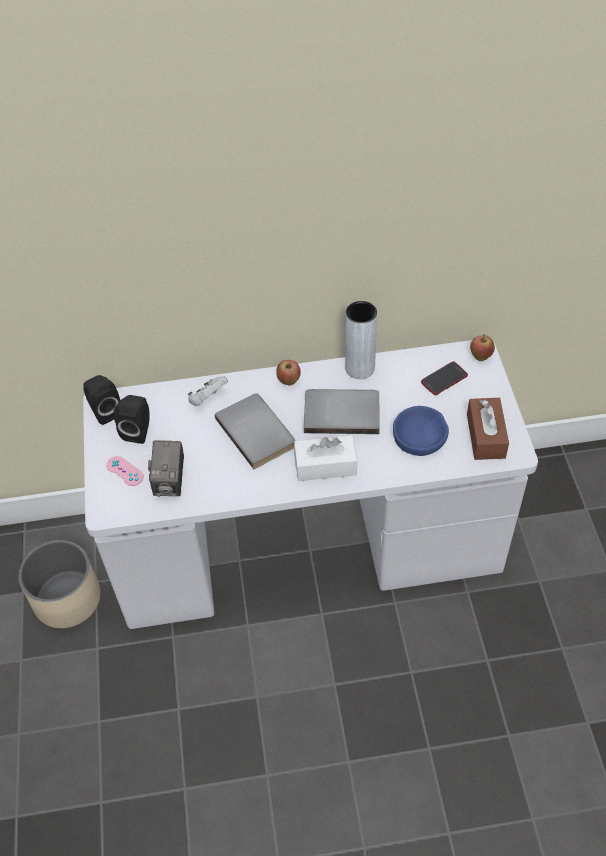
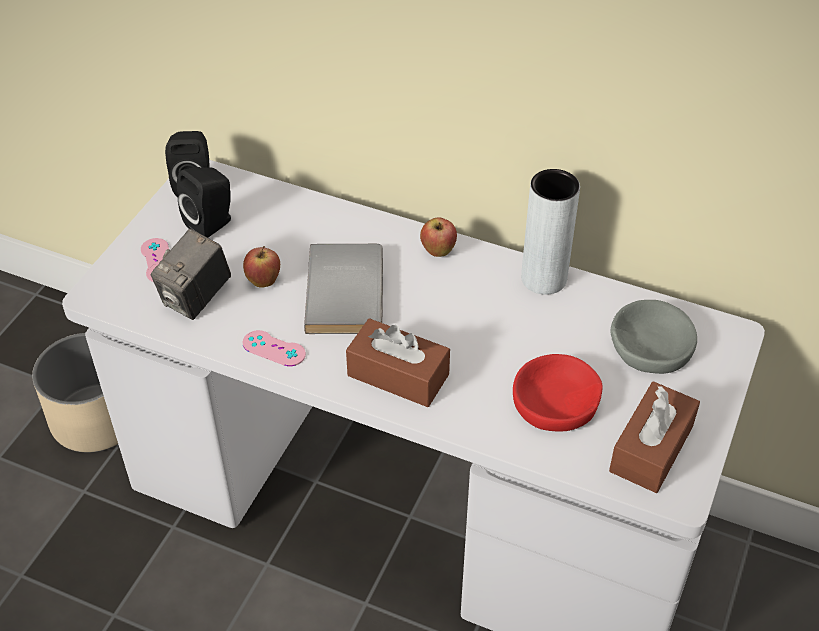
camera: 30 degrees right, 5 degrees down
(207, 399) = (321, 226): white game controller -> none
(243, 487) = (274, 348): none -> pink game controller
(325, 465) = (398, 375): white tissue box -> brown tissue box
(341, 412) = (475, 320): grey book -> none
(420, 436) = (556, 402): blue bowl -> red bowl
(444, 379) = (650, 346): phone -> grey bowl
(480, 357) = (728, 342): apple -> apple (264, 281)

